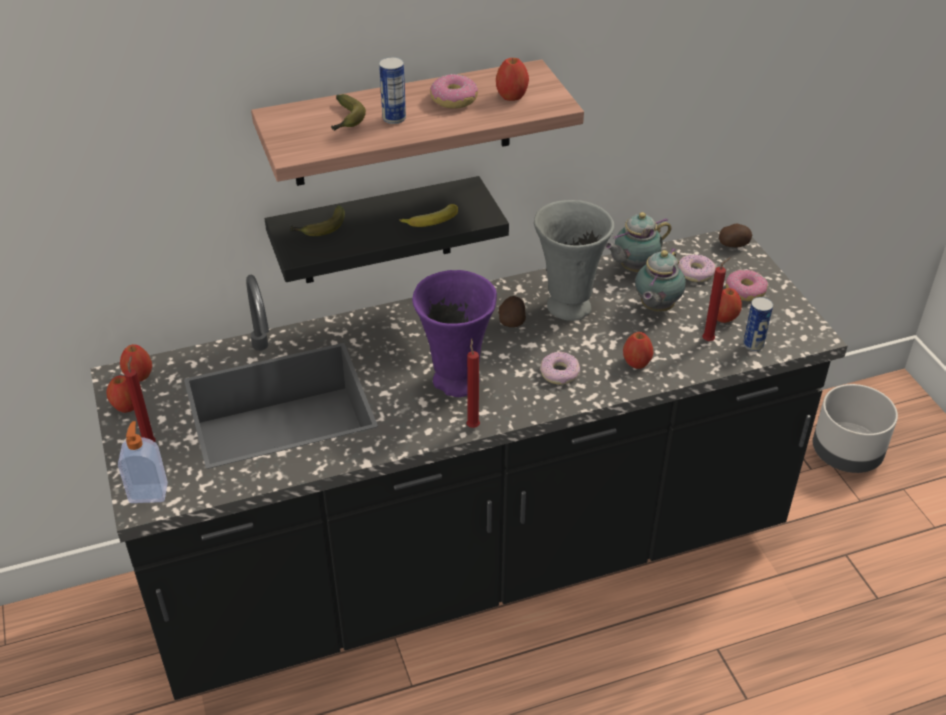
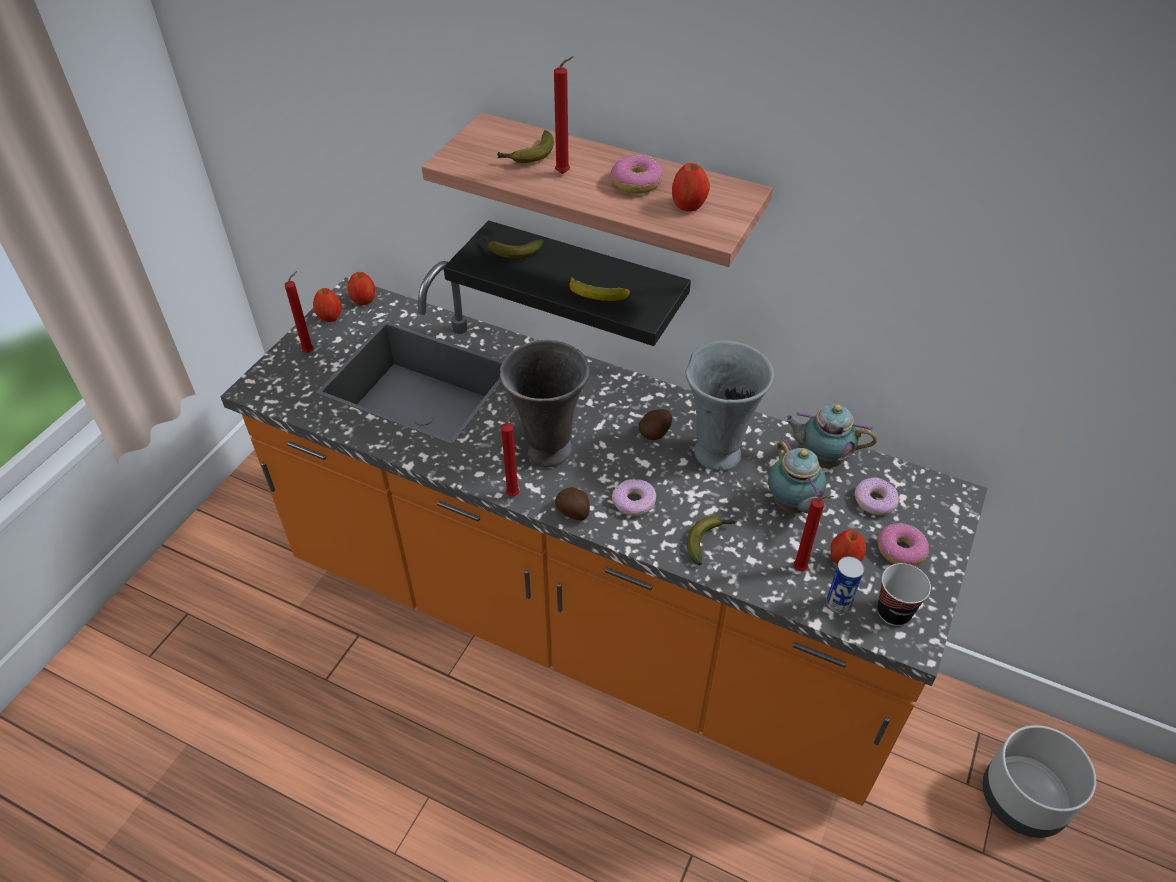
camera: 45 degrees right, 5 degrees up
(149, 492) = (267, 384): soap dispenser -> none
(394, 118) = (565, 173): can -> red candle
(456, 383) = (547, 452): purple vase -> grey vase
(473, 563) = (587, 624): black counter -> orange counter
(636, 363) = (708, 540): apple -> banana
(655, 308) = (792, 506): teapot -> teapot turned 90 degrees counterclockwise
(733, 245) = (951, 501): potato -> potato (574, 512)
(785, 327) = (893, 612): none -> cup

